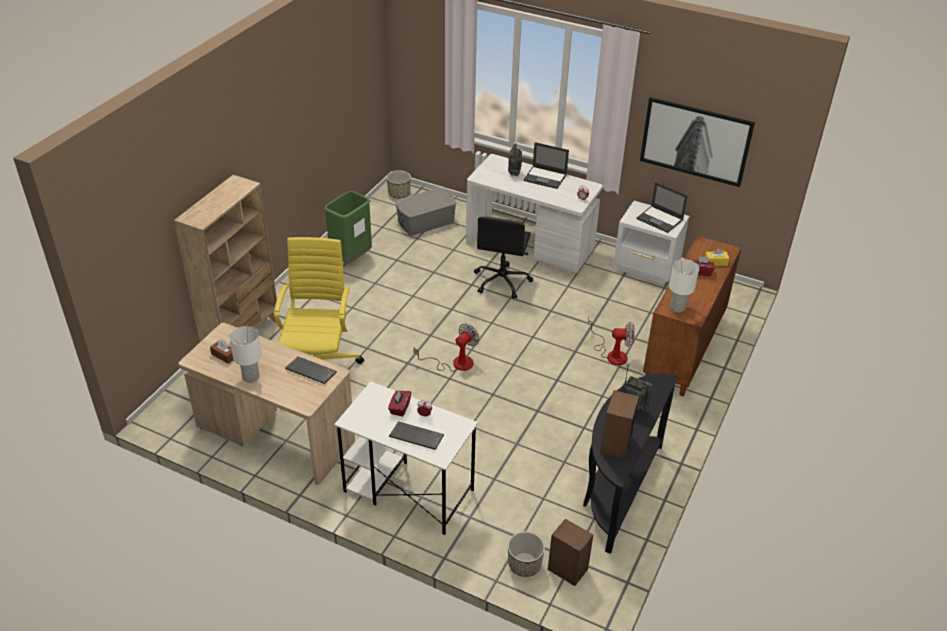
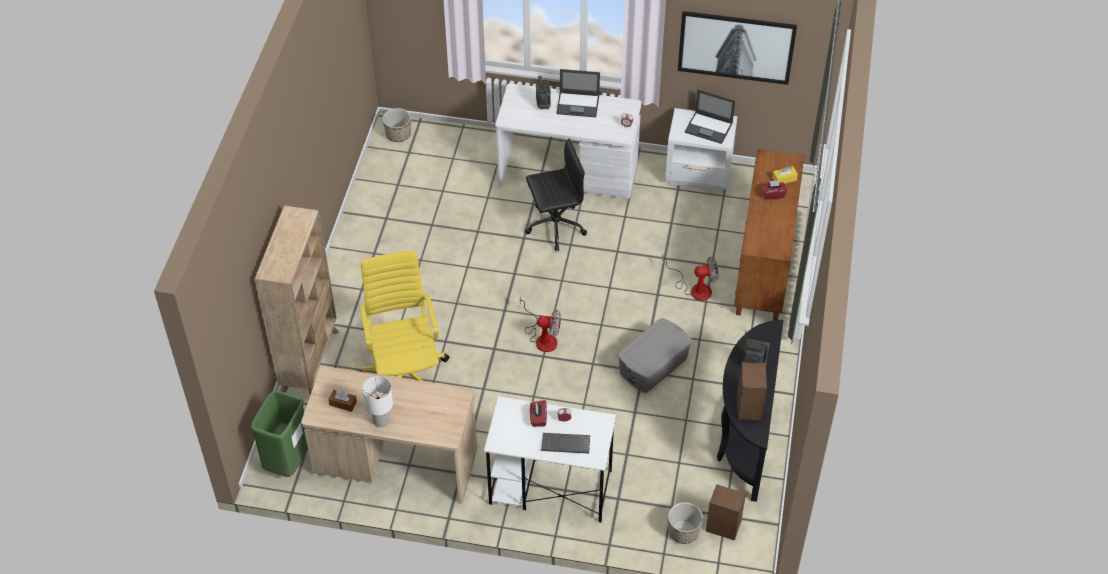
camera: 15 degrees left, 10 degrees up
(310, 371) = (435, 400): keyboard -> none
(351, 259) = (381, 235): green trash can -> green trash can (288, 461)
(426, 222) = (444, 167): grey storage box -> grey storage box (654, 366)
(455, 363) = (542, 337): fan -> fan turned 75 degrees clockwise
(502, 281) = (554, 226): black office chair -> black office chair turned 105 degrees counterclockwise
(678, 307) = (763, 243): white table lamp -> none

